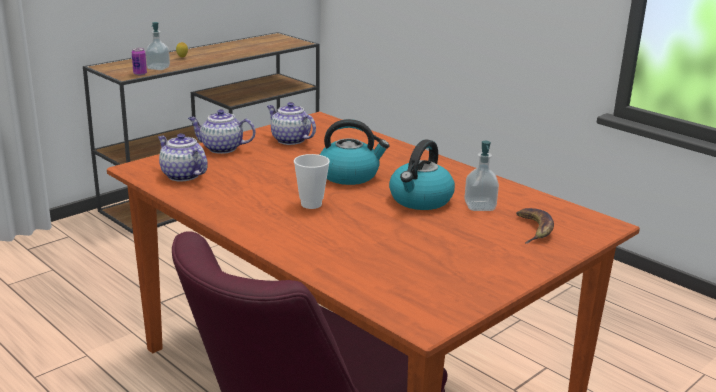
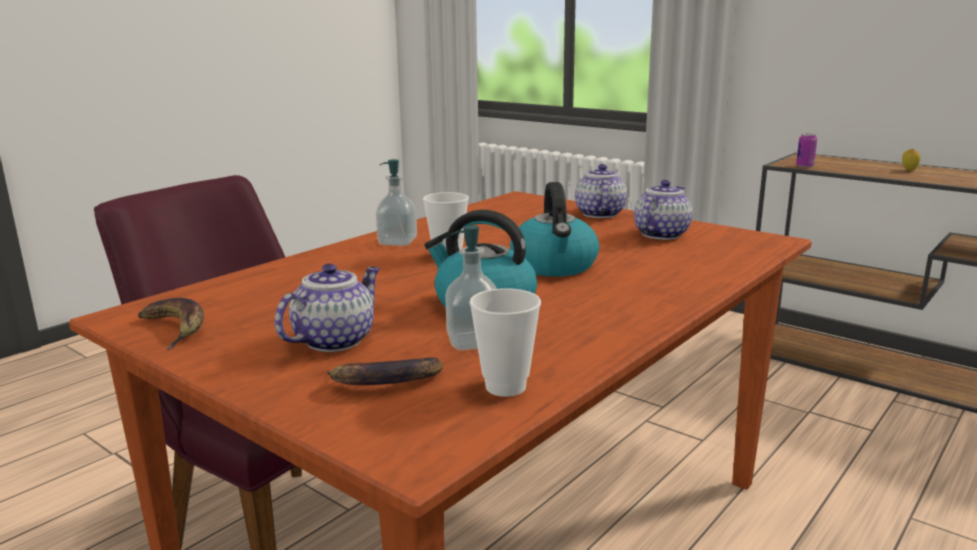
camera: 85 degrees right, 5 degrees down
(158, 68) = (842, 168): soap dispenser -> soap dispenser (397, 242)
(182, 175) = (507, 209): teapot -> teapot (335, 340)
(454, 297) = (175, 328): none -> banana
(535, 203) = (505, 387): none -> cup

